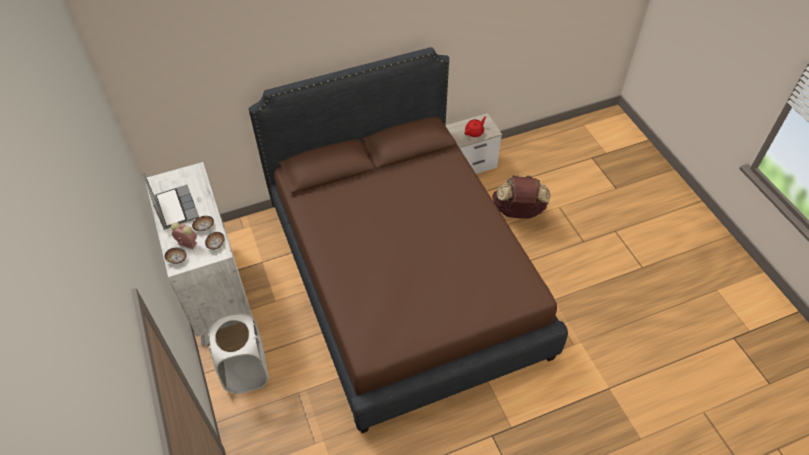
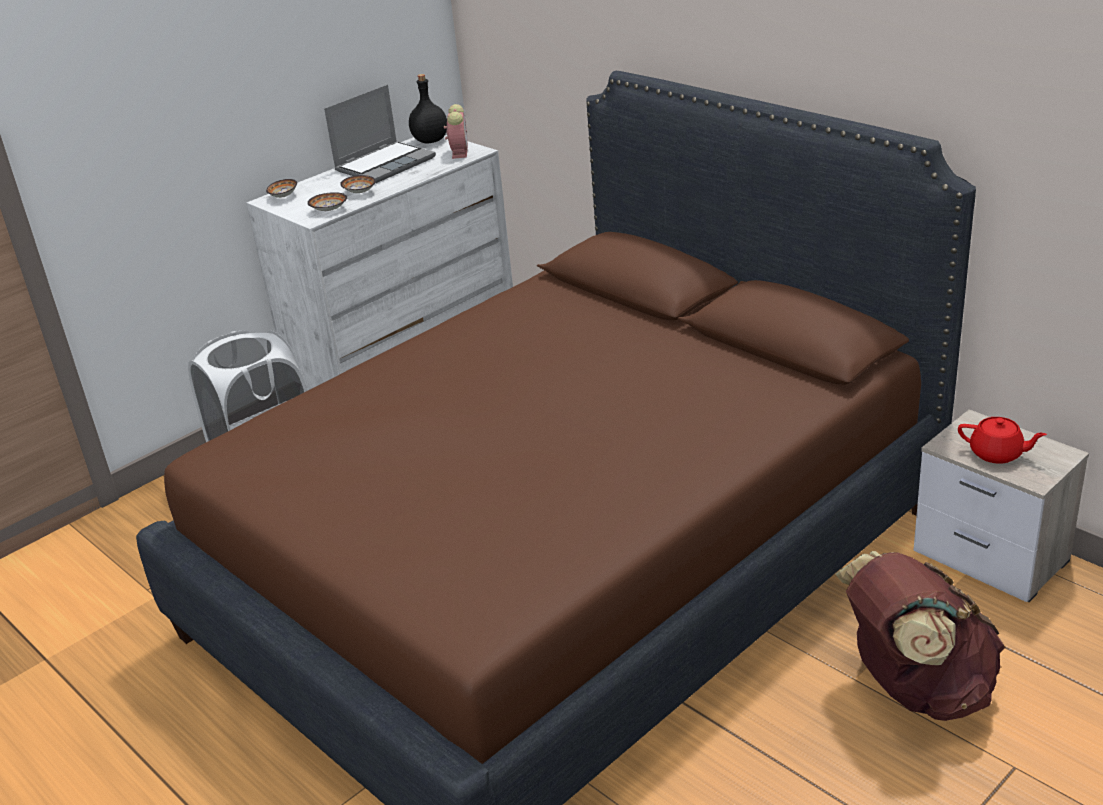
camera: 70 degrees right, 20 degrees down
(160, 182) = (430, 140): none -> black bottle
(186, 243) = (318, 192): alarm clock -> alarm clock (459, 152)

